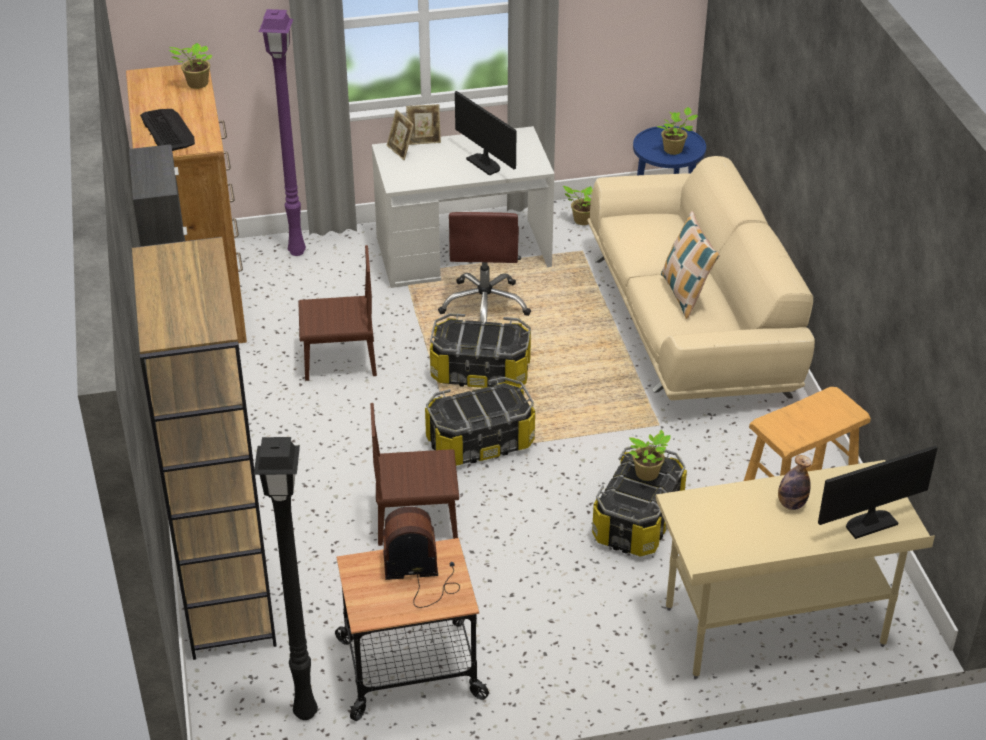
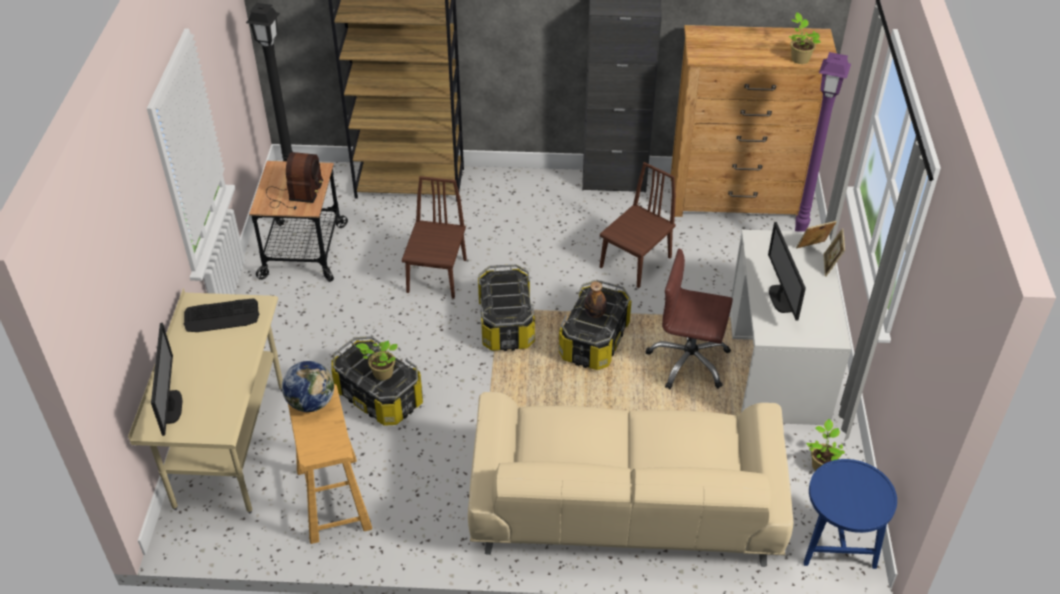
camera: 105 degrees right, 5 degrees up
(167, 130) = (725, 41): keyboard -> keyboard (222, 316)
(339, 360) = (635, 262): brown chair -> brown chair turned 150 degrees counterclockwise
(485, 164) = (780, 299): monitor -> monitor turned 105 degrees clockwise
(674, 150) = (841, 495): potted plant -> none
(685, 294) = (577, 435): pillow -> none
(788, 430) = (311, 402): none -> globe
(791, 504) = (220, 367): bottle -> bottle (595, 314)

